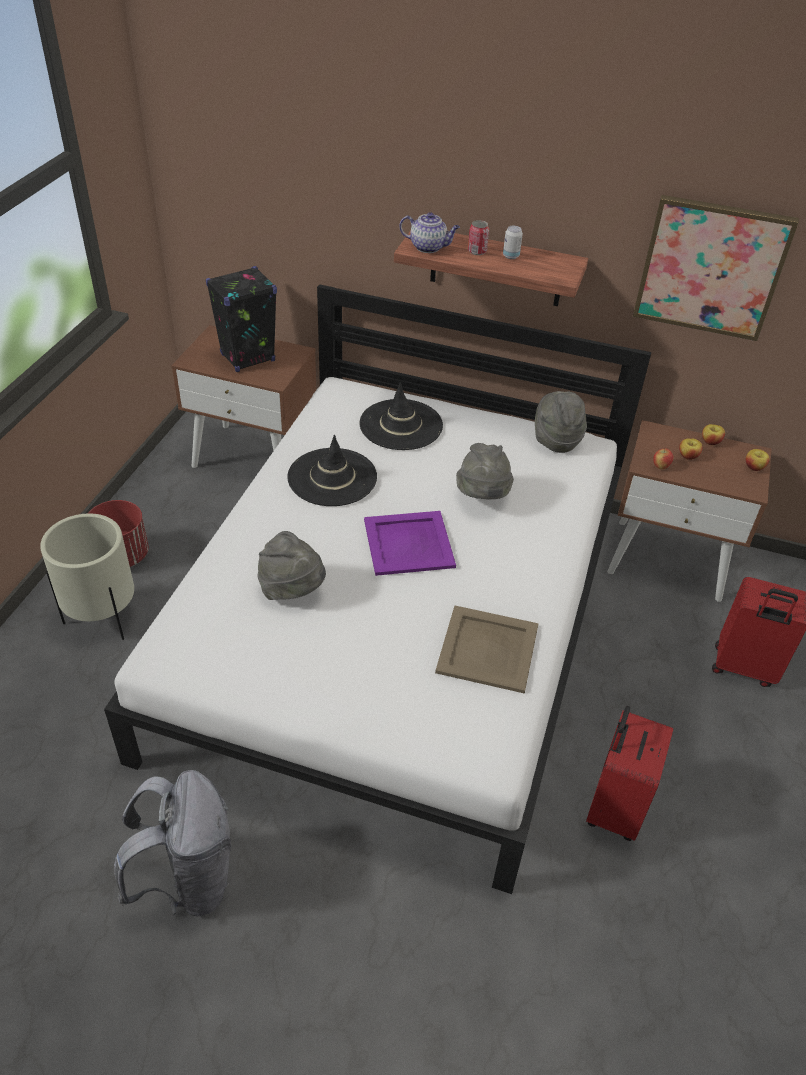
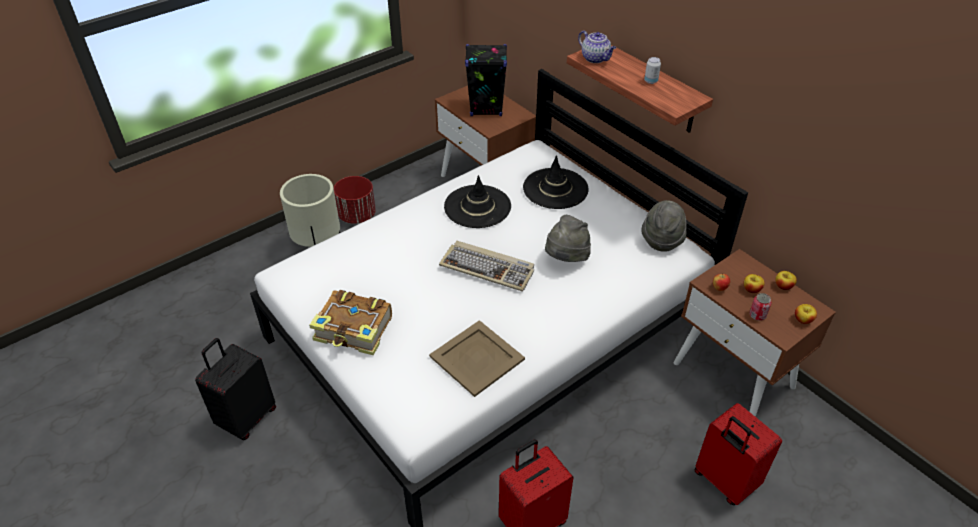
camera: 35 degrees right, 0 degrees up
(188, 879) = (246, 418): grey backpack -> black suitcase
(292, 590) = (390, 267): grey hat -> none
(320, 685) = (354, 330): none -> book
(409, 542) = (488, 268): purple tray -> keyboard
(477, 251) = (628, 71): can -> can (757, 315)
(711, 268) = (801, 134): picture -> none

